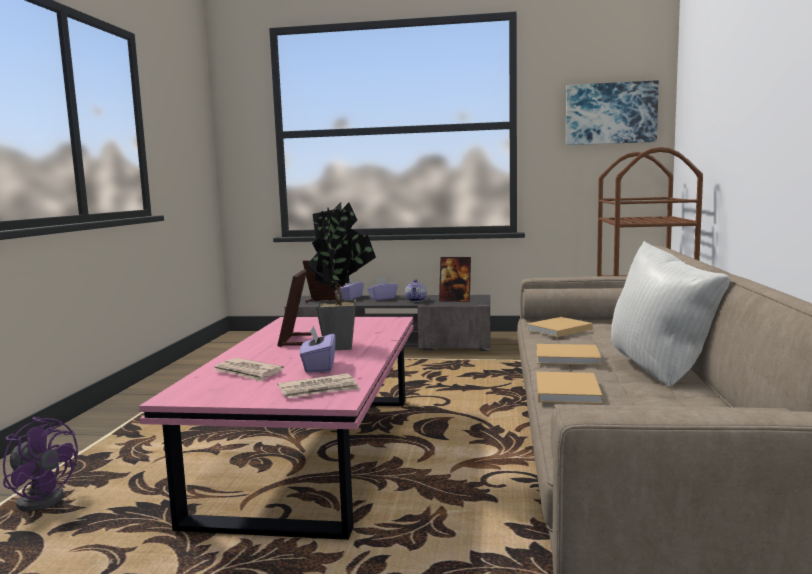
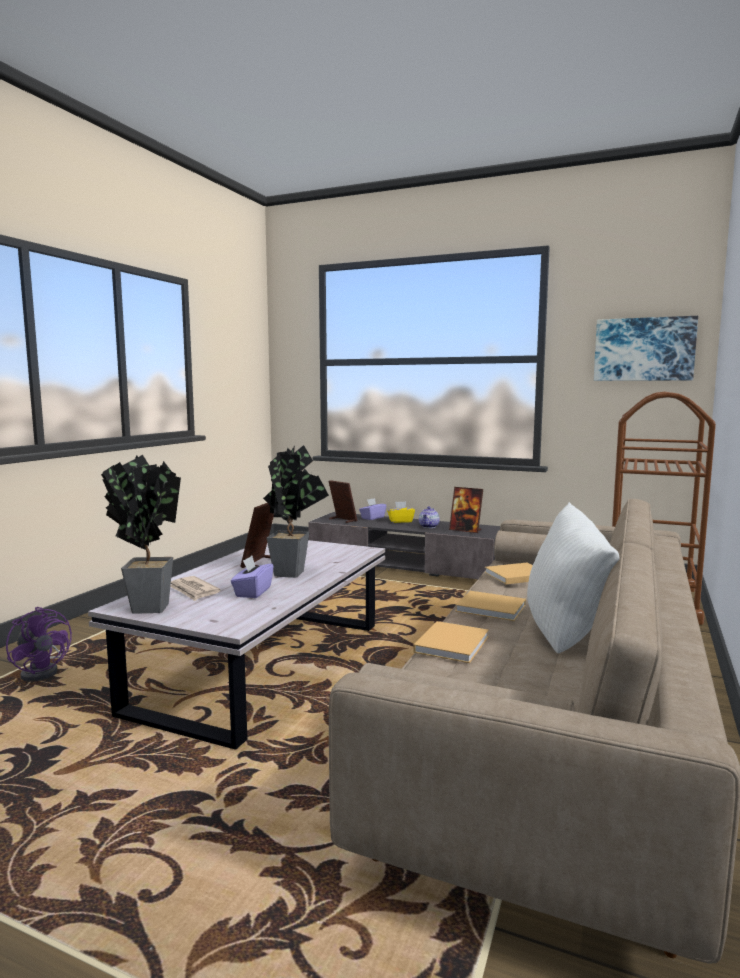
camera: 15 degrees right, 0 degrees up
(208, 393) = (145, 607): none -> potted plant
(313, 454) = (263, 666): pink coffee table -> white coffee table
(319, 390) = (230, 615): newspaper -> none
(382, 298) = (400, 521): purple tissue box -> yellow tissue box

